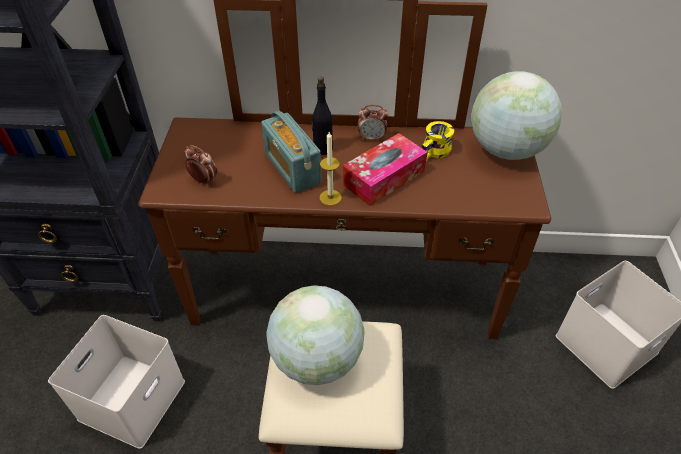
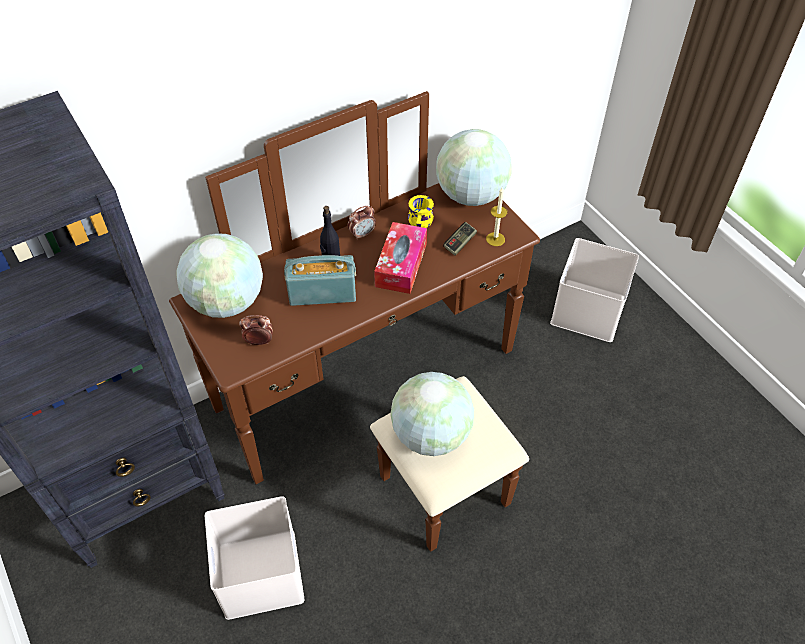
camera: 35 degrees left, 5 degrees up
(210, 139) = (227, 302): none -> globe
(292, 168) = (322, 293): radio -> radio turned 150 degrees clockwise
(330, 197) = (375, 302): candle -> candle (495, 239)
(458, 185) = (460, 243): none -> game controller

